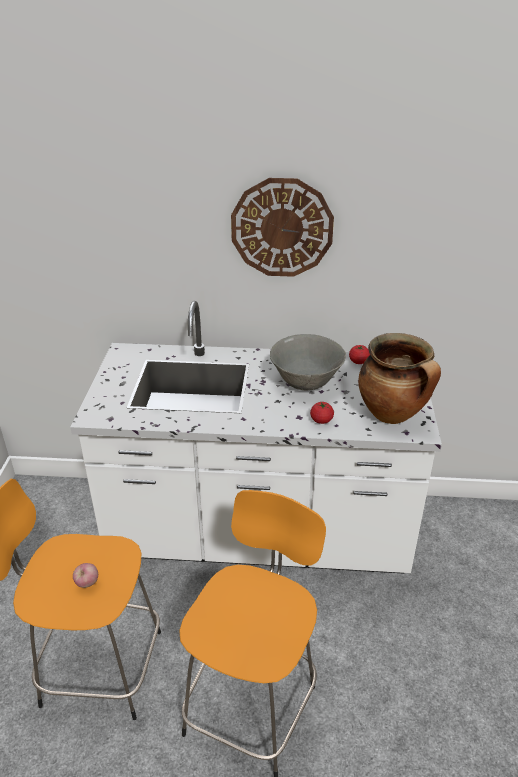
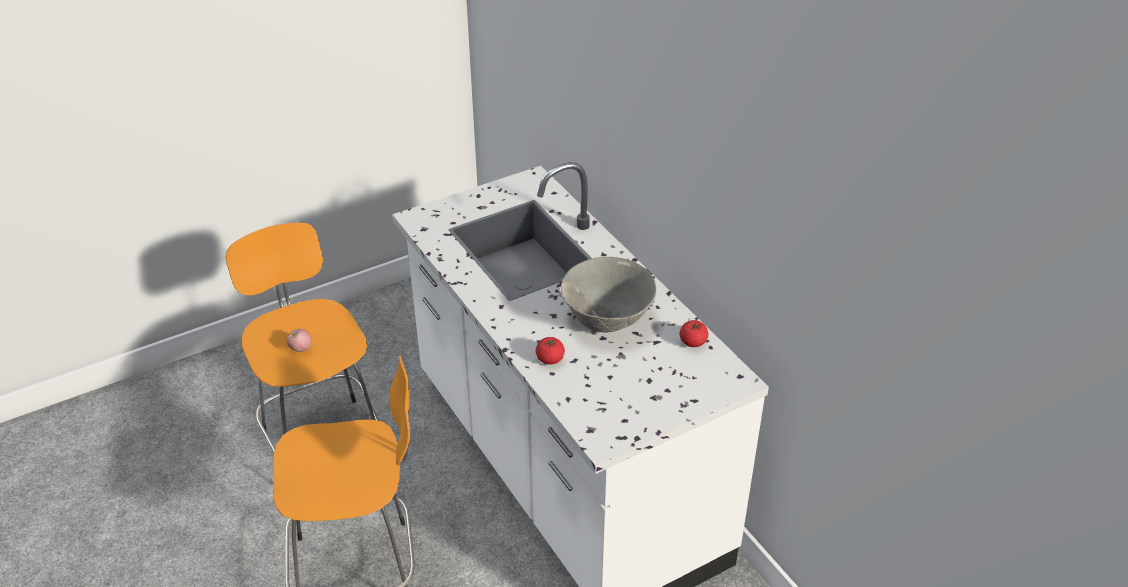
camera: 55 degrees right, 5 degrees up
(282, 228) = (670, 131): wall clock -> none
(393, 414) = (613, 408): cooking pot -> none

